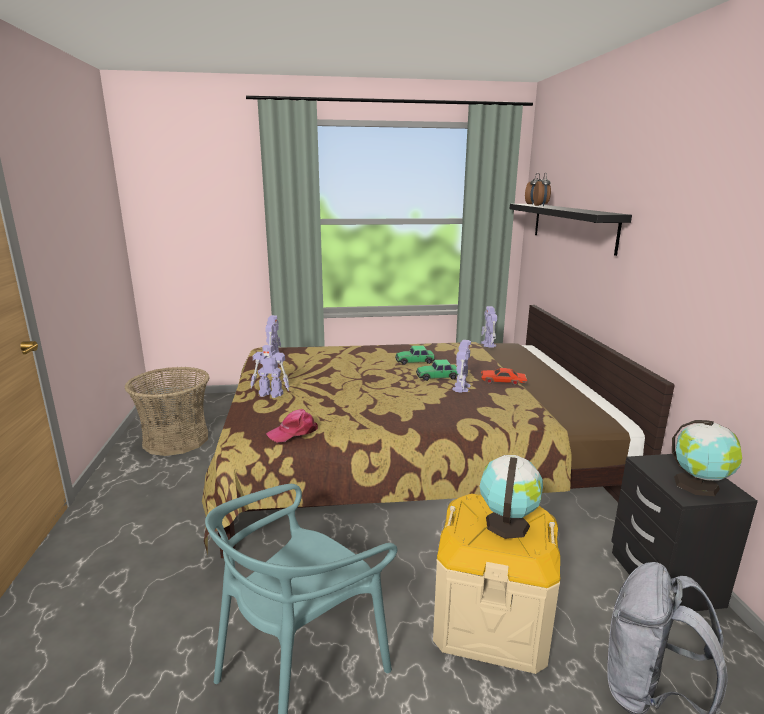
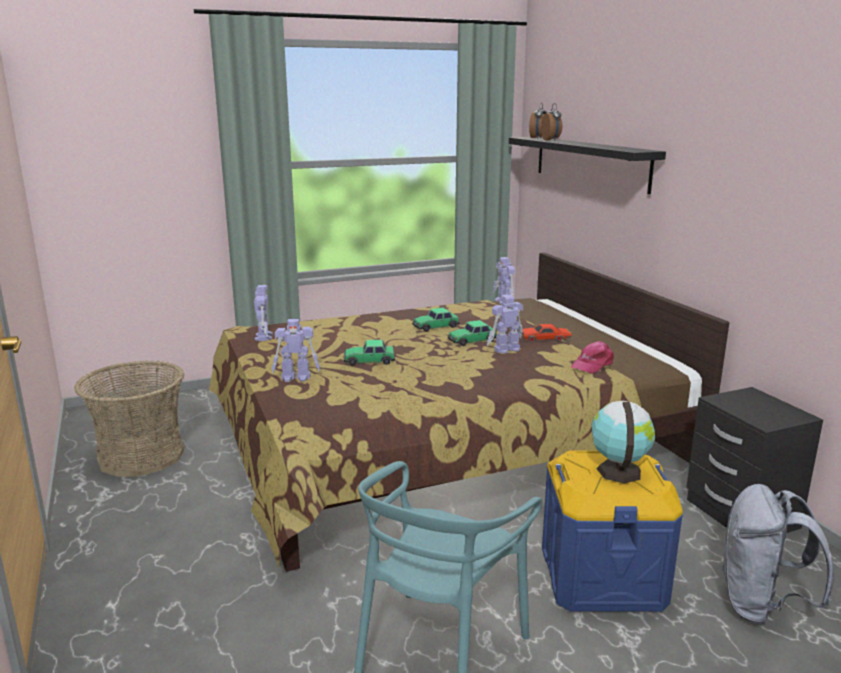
camera: 15 degrees left, 0 degrees up
(293, 432) = (356, 414): pink cap -> pink cap (592, 365)
(338, 385) = (369, 361): none -> toy car
(461, 387) = (505, 349): toy robot -> toy robot turned 120 degrees counterclockwise
(491, 620) = (602, 576): beige storage box -> blue storage box
(699, 485) = (771, 413): globe -> none

